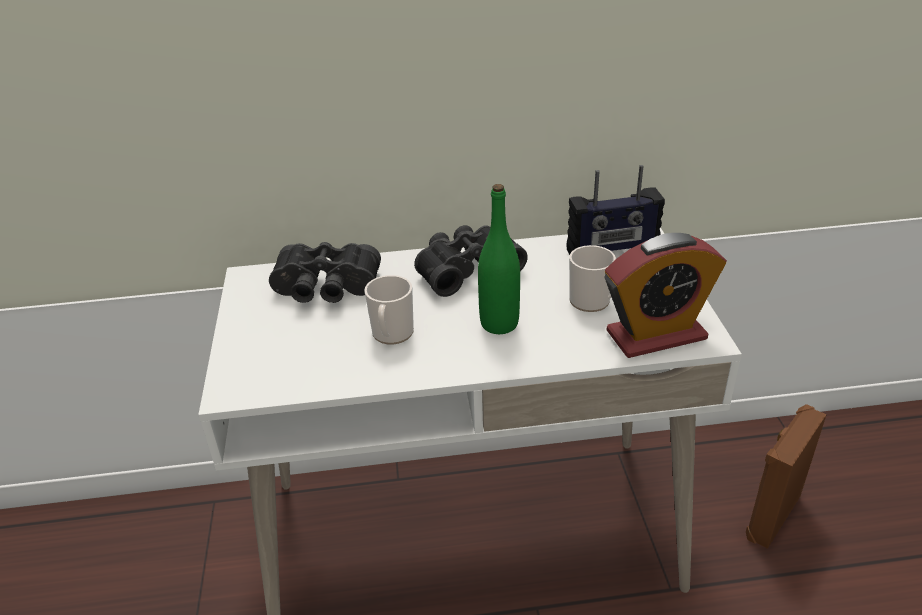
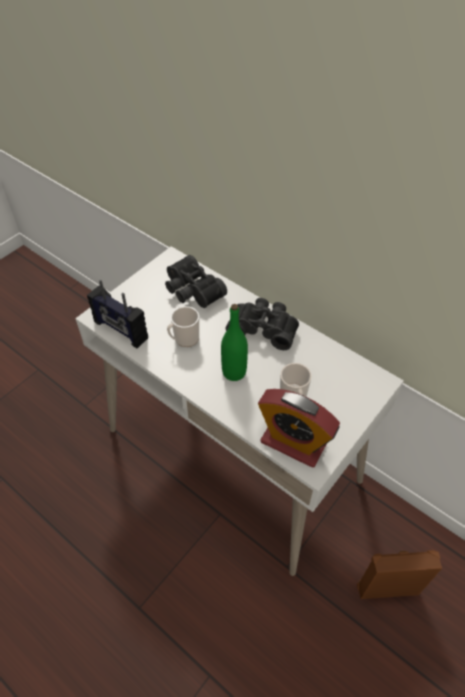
camera: 45 degrees right, 15 degrees up
(612, 251) = (349, 376): radio -> radio (120, 330)

